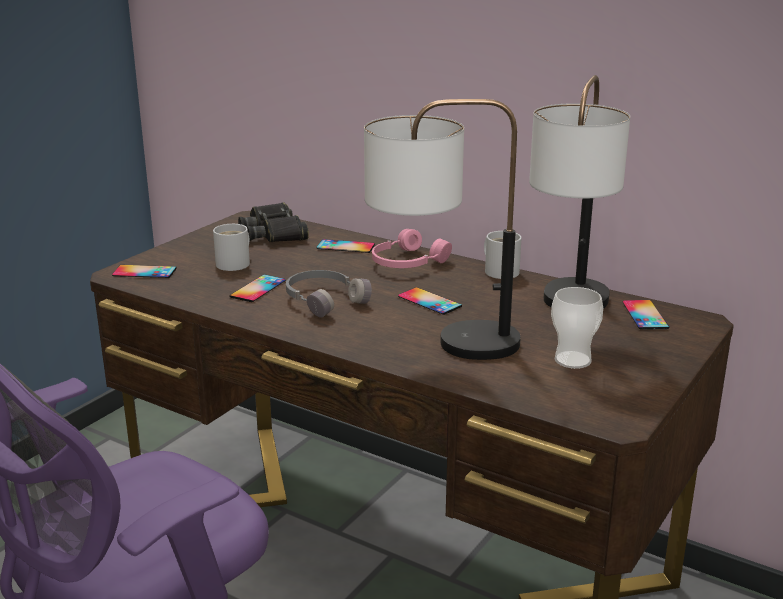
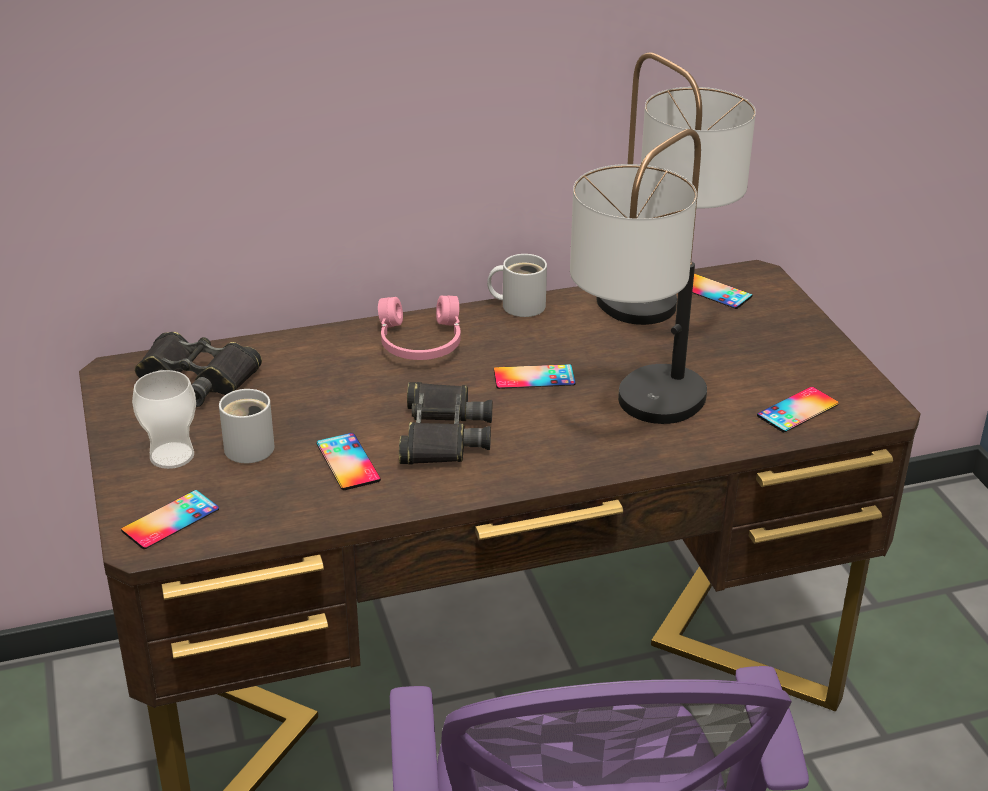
camera: 50 degrees left, 10 degrees up
(324, 300) = (442, 434): grey headphones -> black binoculars
(345, 247) = (316, 356): phone -> phone (797, 410)
(572, 360) = (753, 371): cup -> cup (172, 456)

